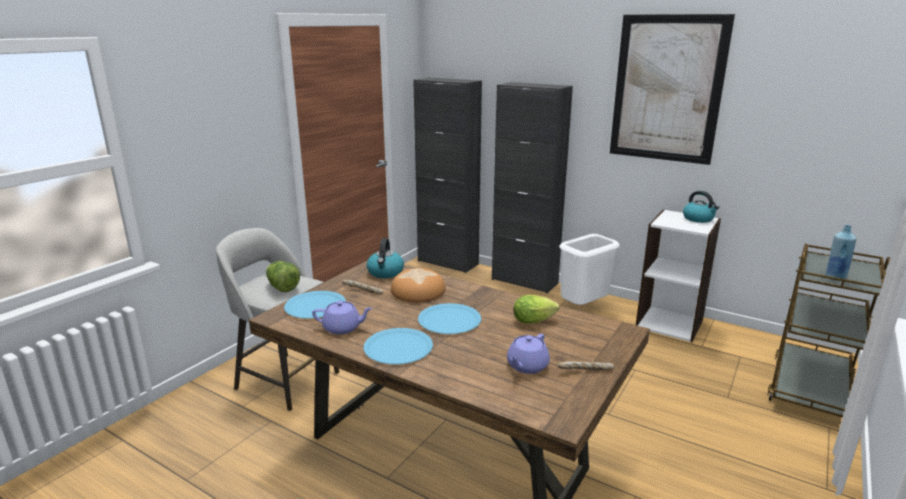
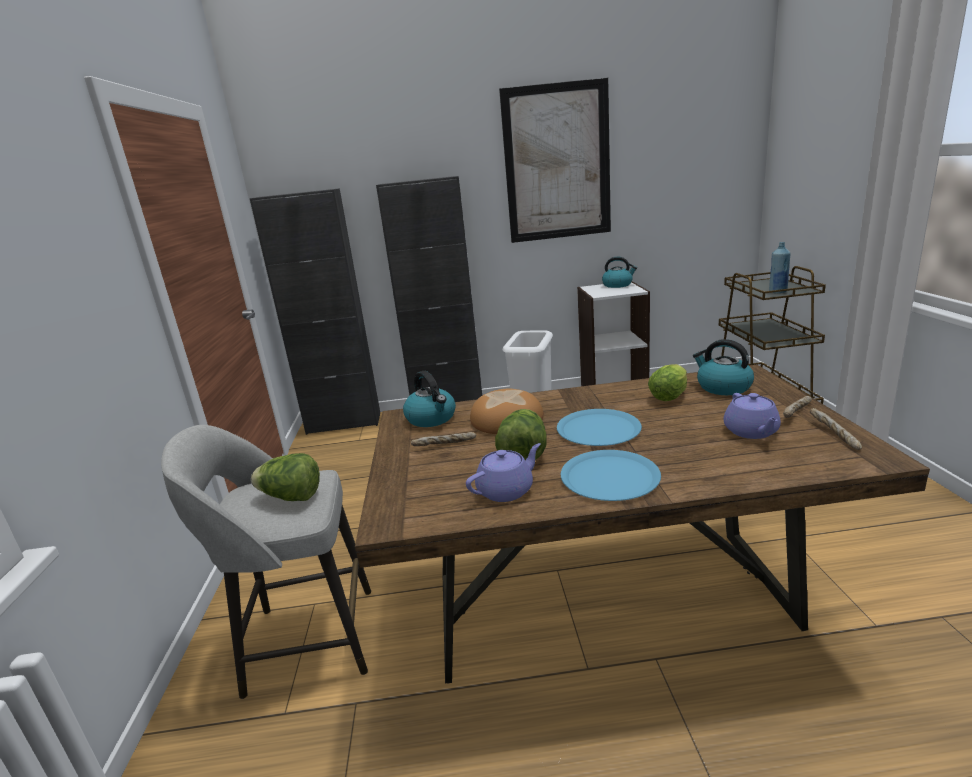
camera: 35 degrees left, 0 degrees up
(315, 306) = (419, 485): blue plate -> none
(386, 314) = (523, 454): none -> lettuce
(570, 395) = (833, 435): none -> bread
(582, 332) = (723, 387): none -> kettle

